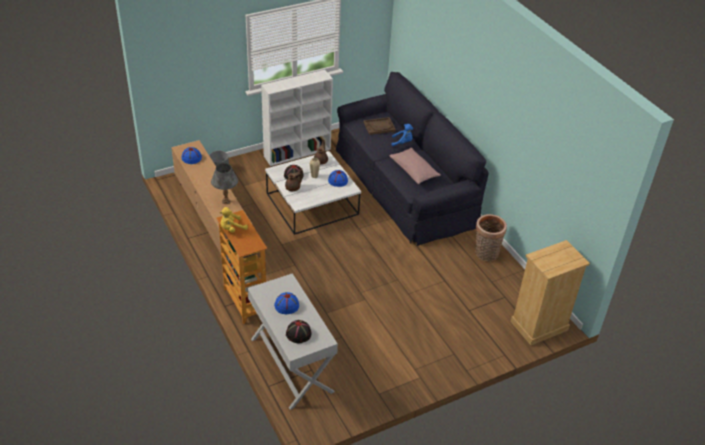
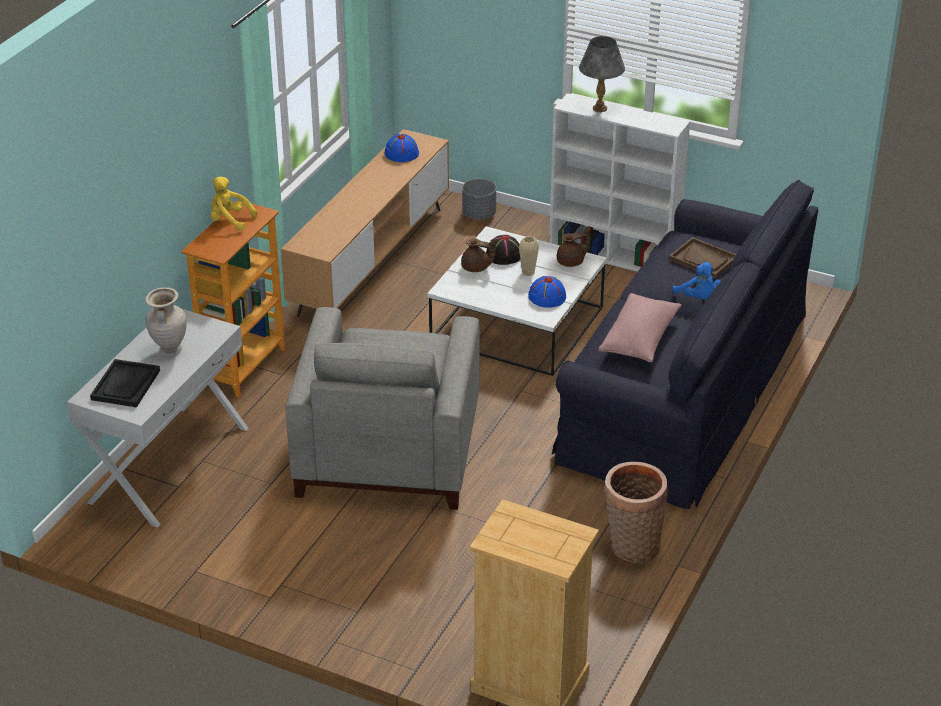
camera: 55 degrees right, 5 degrees down
(225, 201) = (348, 220): grey table lamp -> grey table lamp (599, 108)
(286, 305) = (169, 351): blue hat -> beige vase
(299, 334) = (125, 385): black hat -> black tray
(356, 287) = (387, 448): none -> grey armchair

